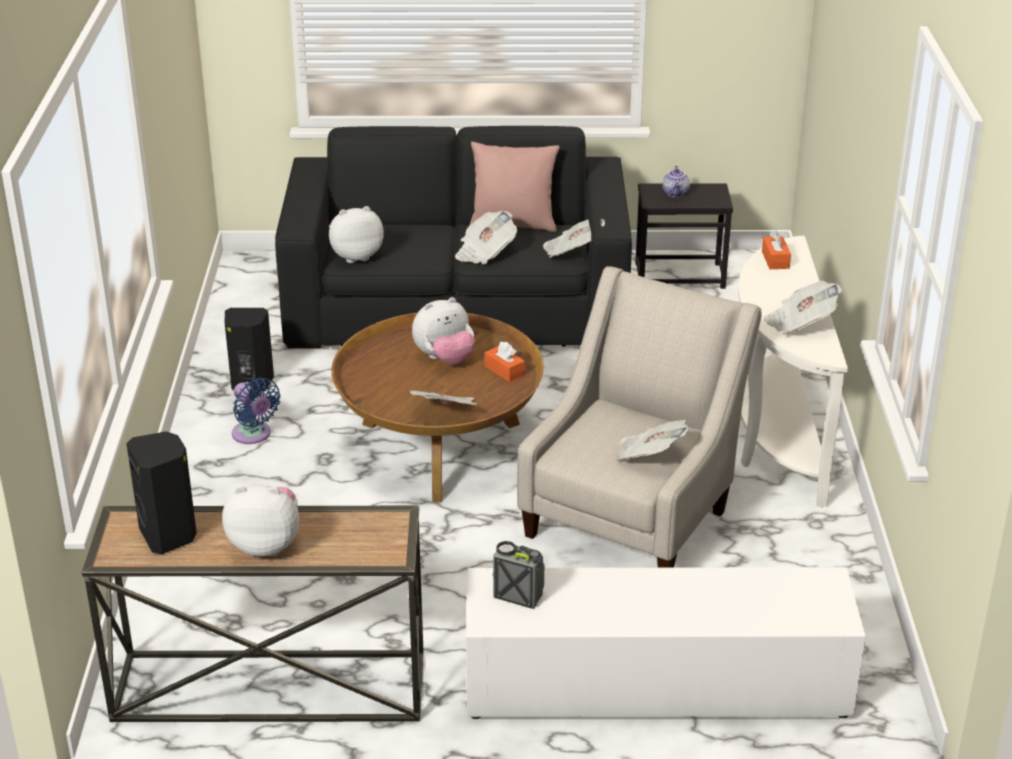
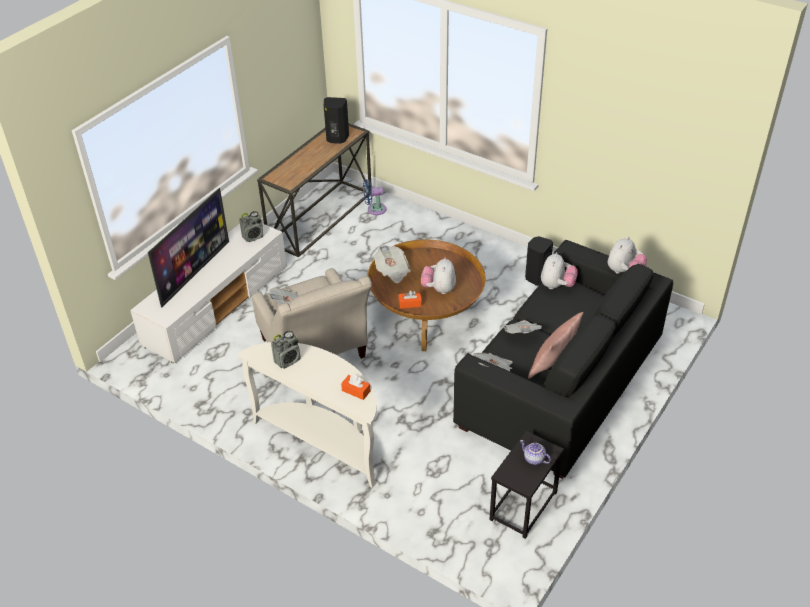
camera: 125 degrees right, 10 degrees up
(253, 435) = (489, 264): blue fan -> blue fan (374, 209)
(266, 544) = (308, 155): plush toy -> plush toy (624, 271)
(690, 613) = (194, 273): none -> television
(800, 324) = (288, 360): newspaper -> radio

